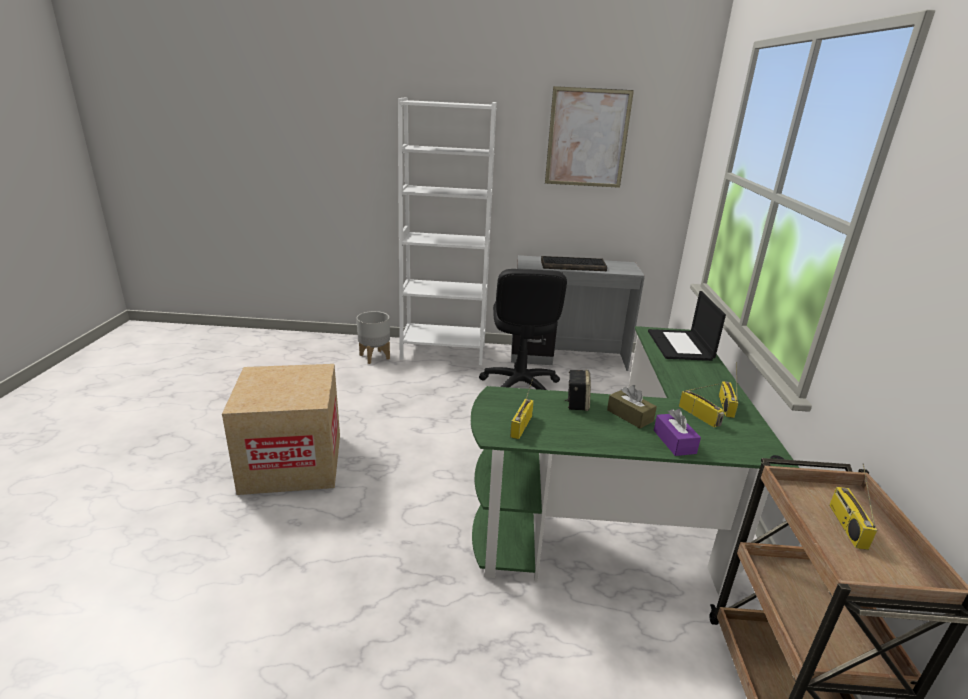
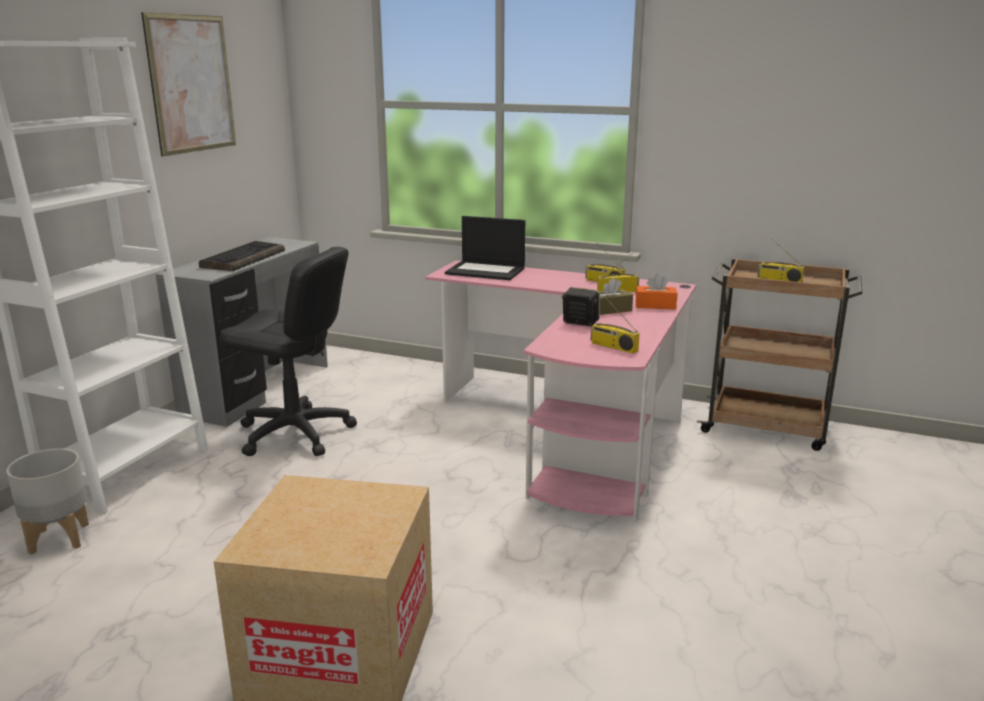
camera: 70 degrees left, 5 degrees down
(626, 515) = (574, 432): green desk -> pink desk
(674, 442) = (655, 305): purple tissue box -> orange tissue box

